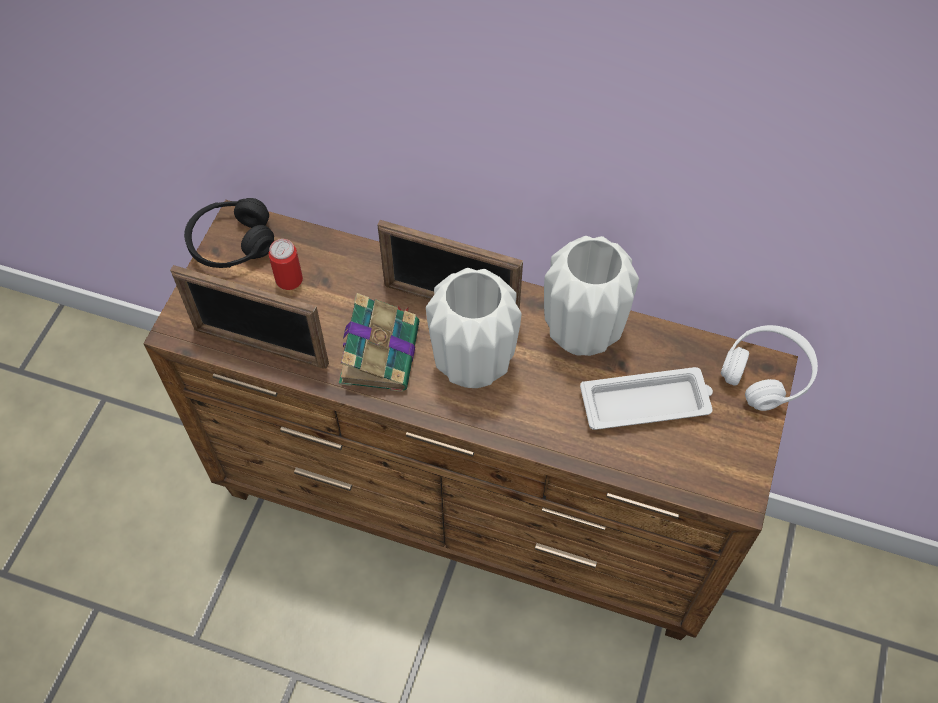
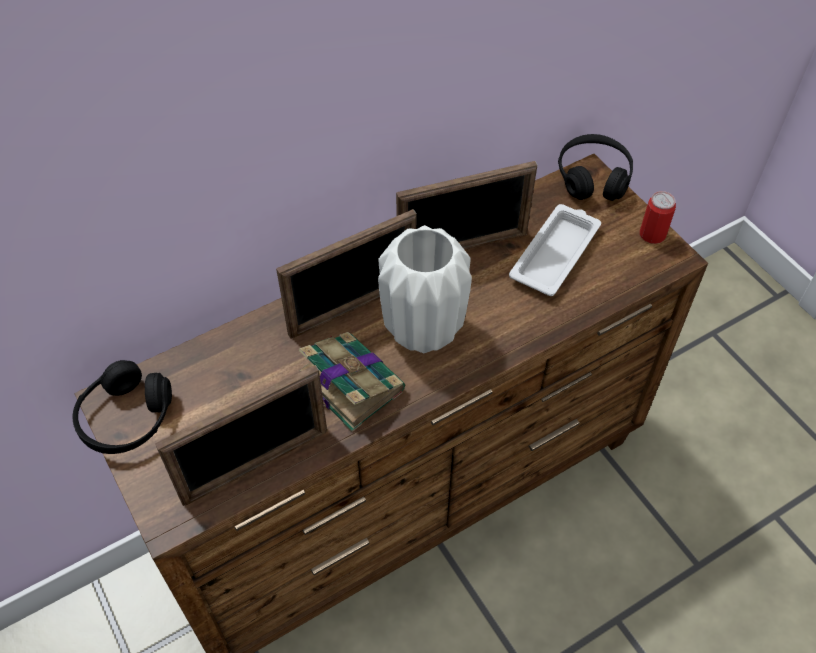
camera: 50 degrees left, 5 degrees down
(289, 279) = (211, 400): can -> can (652, 234)
(583, 333) = (463, 248): white vase -> picture frame
(766, 374) = (593, 177): white headphones -> black headphones

